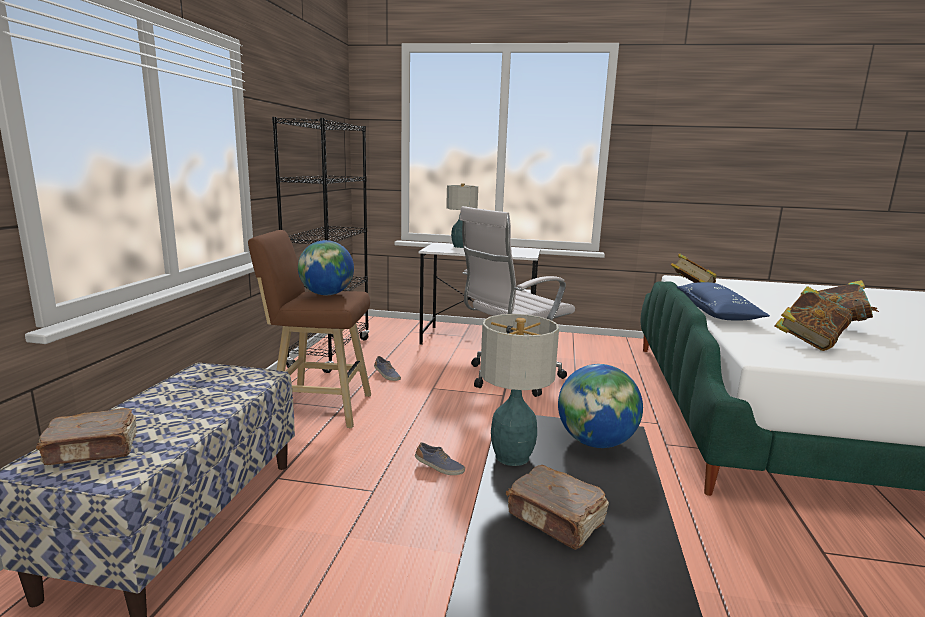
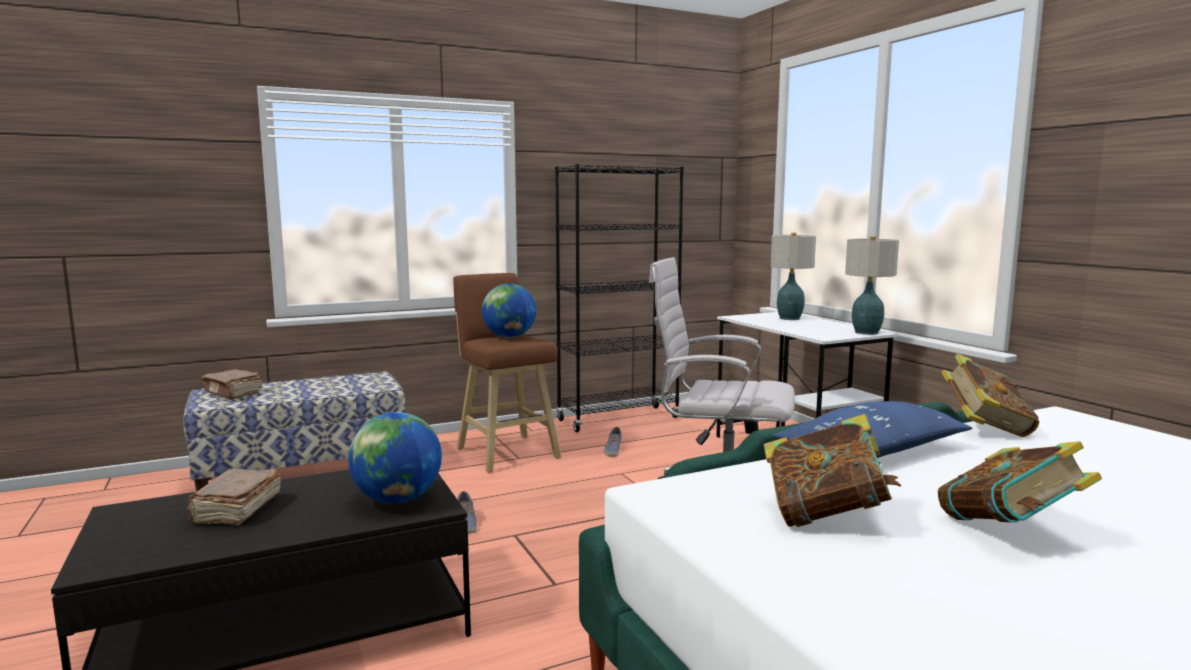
camera: 55 degrees right, 5 degrees down
(511, 457) = (334, 478): table lamp -> table lamp (865, 332)

